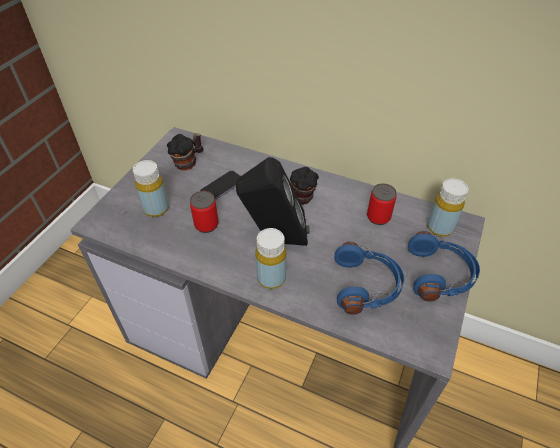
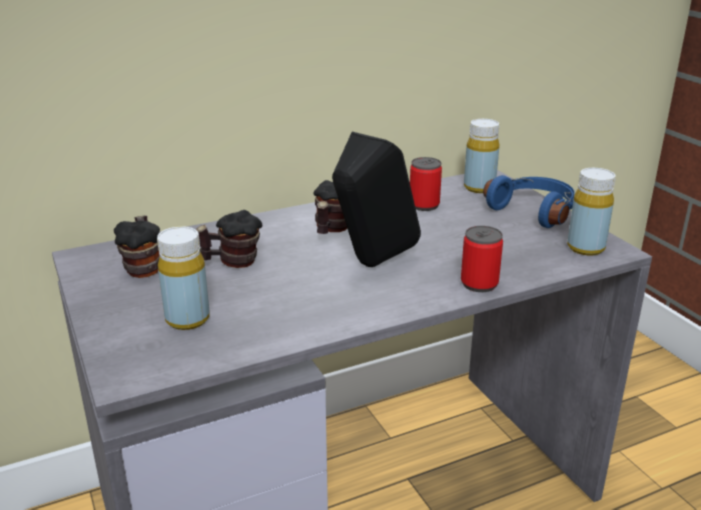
camera: 50 degrees left, 20 degrees down
(206, 224) = (278, 296): can -> can (479, 284)
(222, 187) = (232, 262): phone -> mug
(271, 278) = (424, 289): yellow bottle -> yellow bottle (585, 248)
(366, 286) = (503, 246): blue headphones -> none

